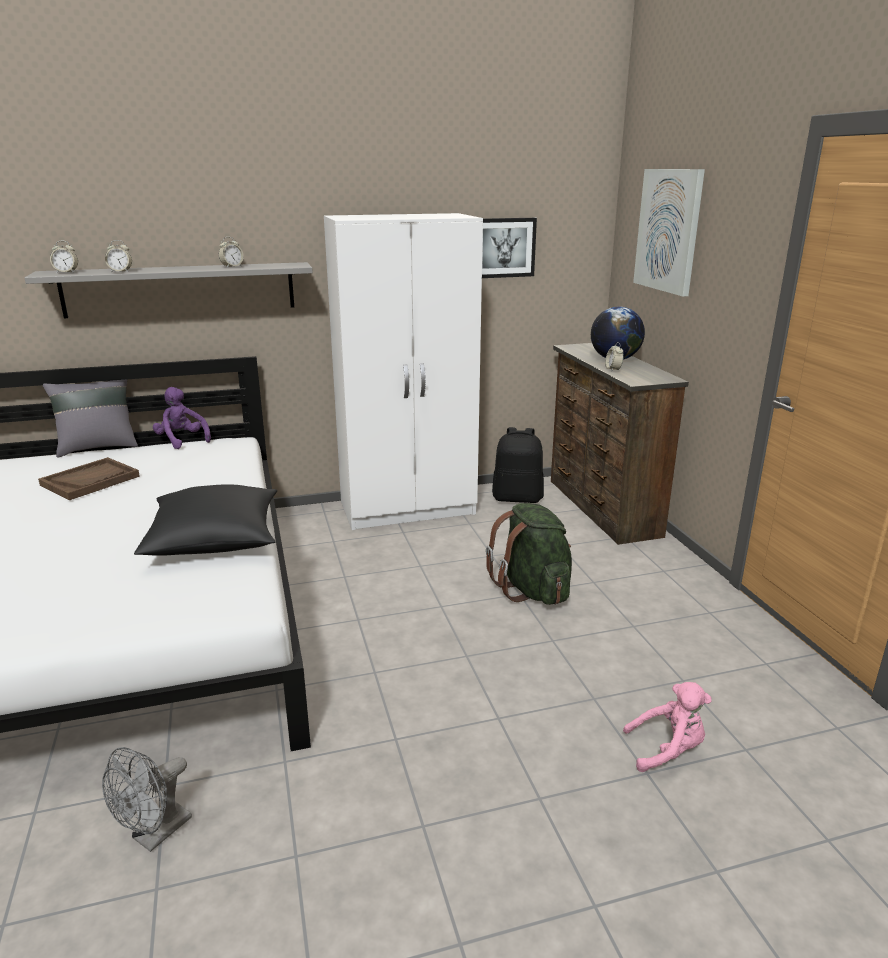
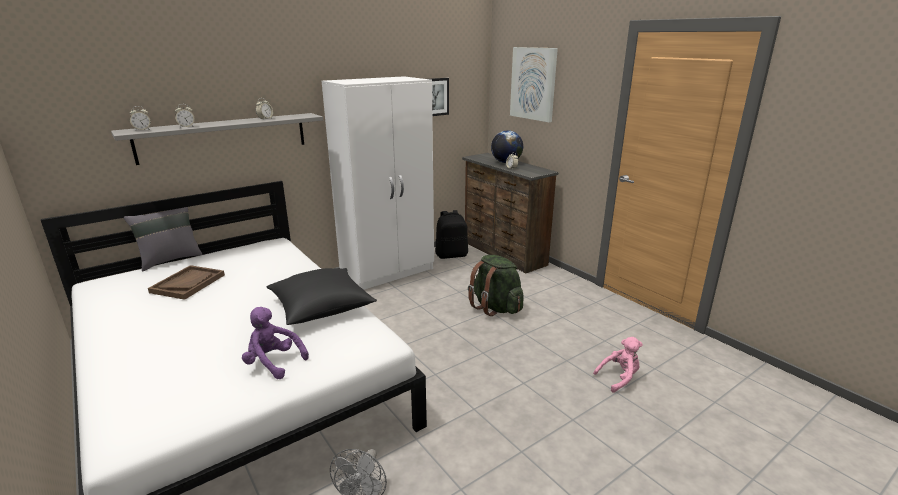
camera: 20 degrees left, 0 degrees up
(182, 441) = (234, 246): purple plush toy -> purple plush toy (273, 363)

